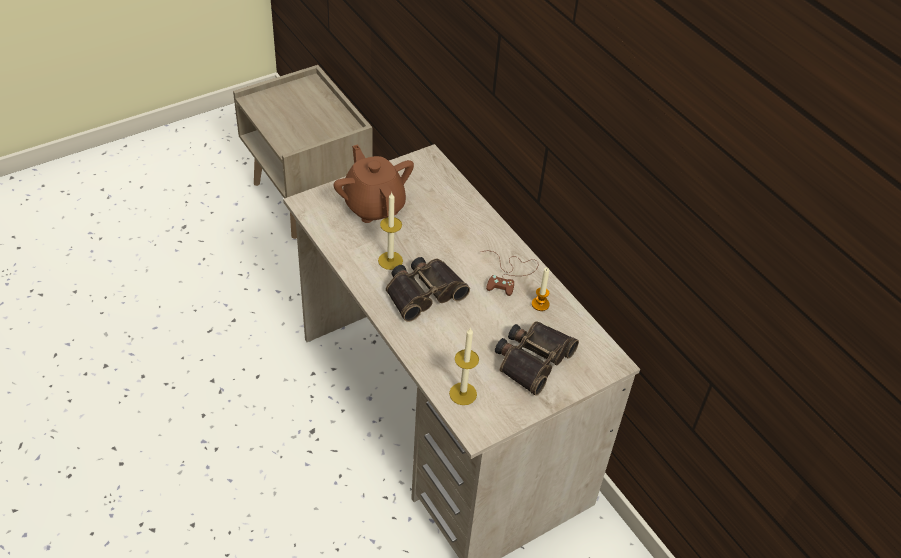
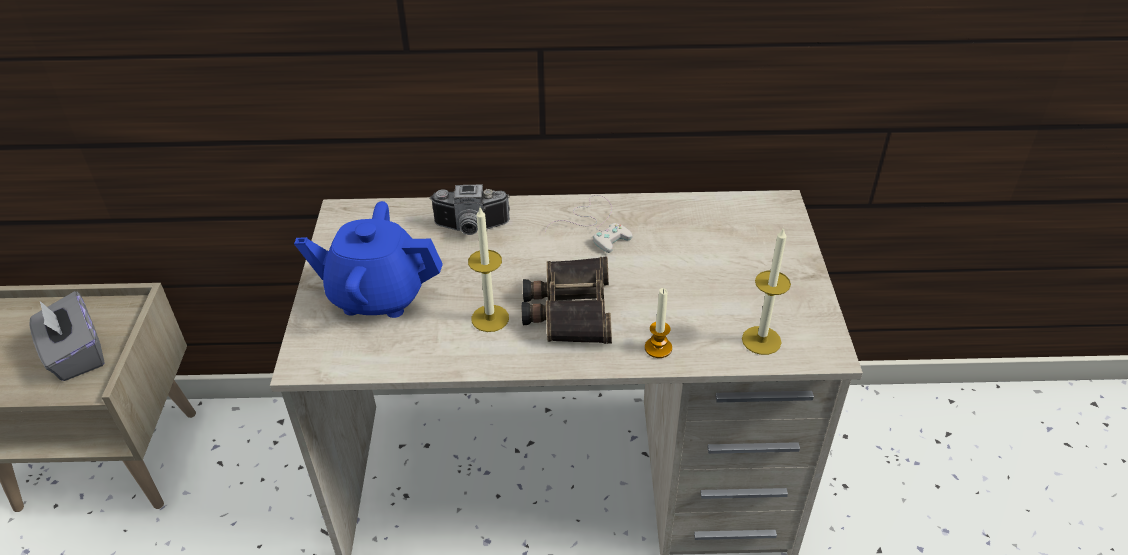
camera: 55 degrees left, 5 degrees down
(304, 129) = (76, 354): none -> grey tissue box
(374, 206) = (377, 295): brown teapot -> blue teapot
(459, 218) = (471, 229): none -> camera
(509, 273) = (595, 225): brown game controller -> white game controller
(532, 359) = (739, 261): binoculars -> none
(540, 304) = (660, 221): candle -> candle (658, 348)

